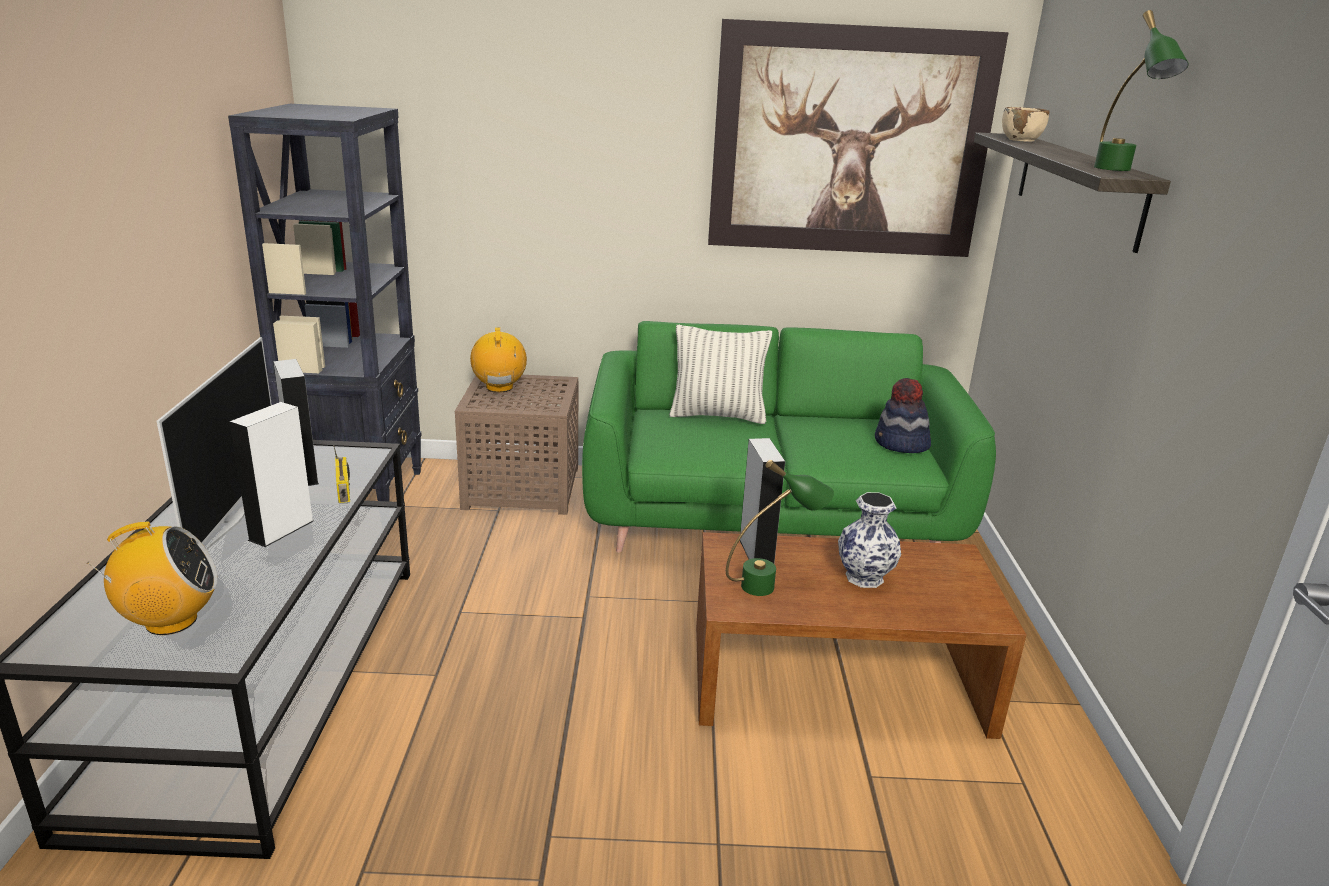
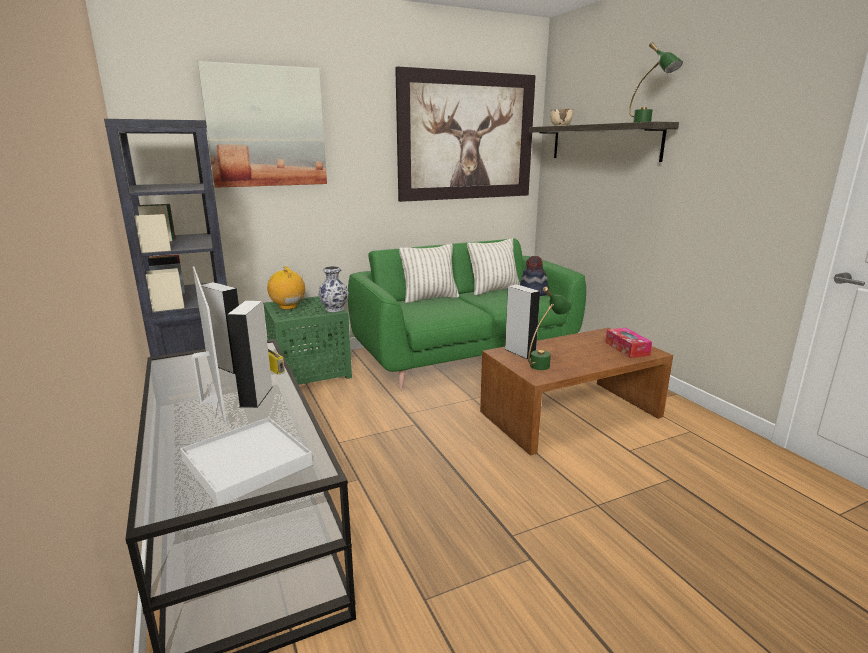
camera: 25 degrees left, 5 degrees down
(170, 621) = (246, 463): radio -> white tray
(501, 113) = (266, 127): none -> picture
(524, 487) = (310, 370): brown side table -> green side table
(842, 422) = (493, 290): none -> pillow
(863, 577) = (580, 350): vase -> vase (333, 309)
(951, 597) = (627, 349): none -> tissue box

